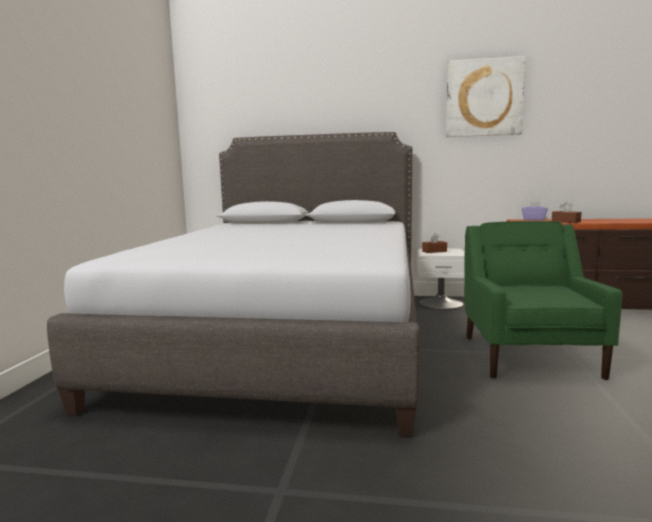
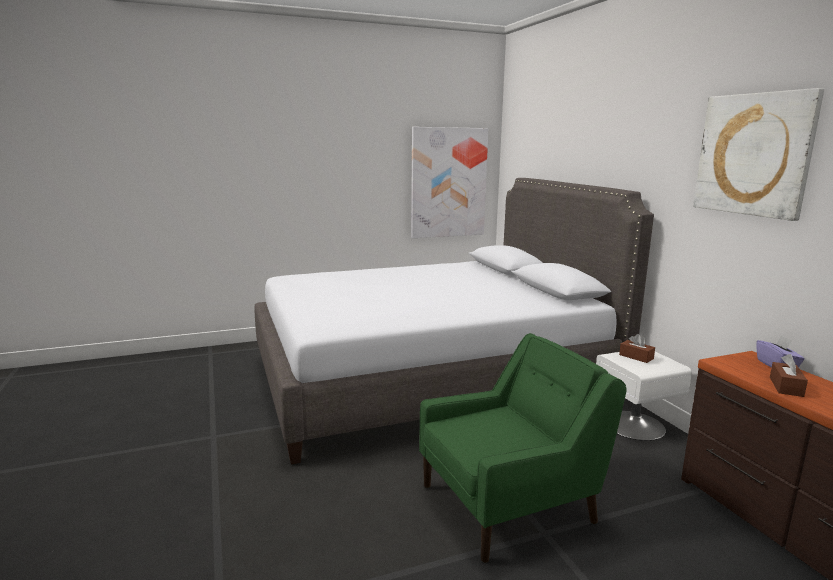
camera: 60 degrees right, 5 degrees up
(151, 146) = (448, 183): none -> picture

